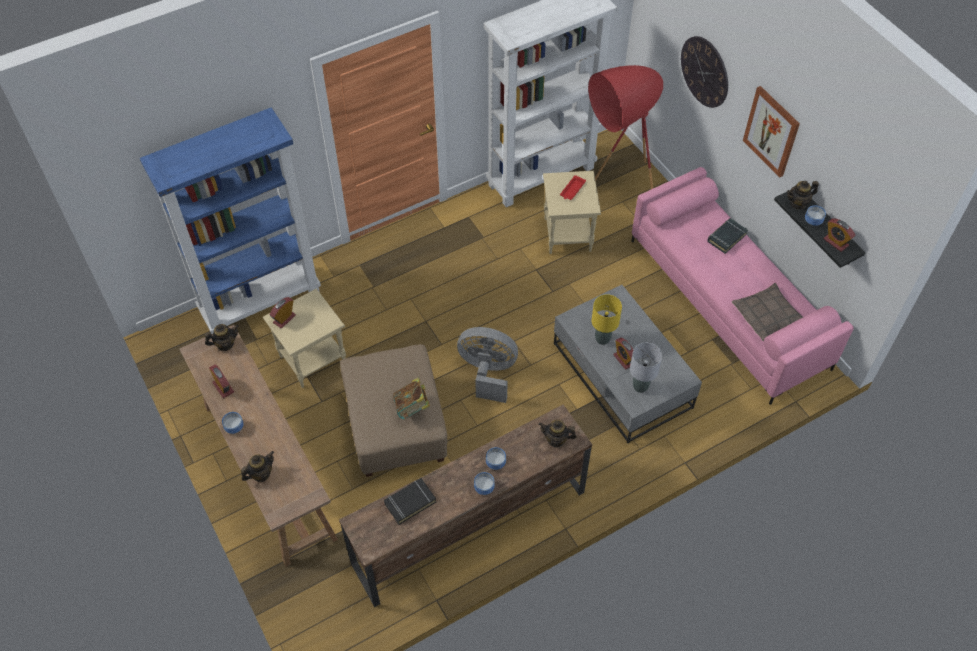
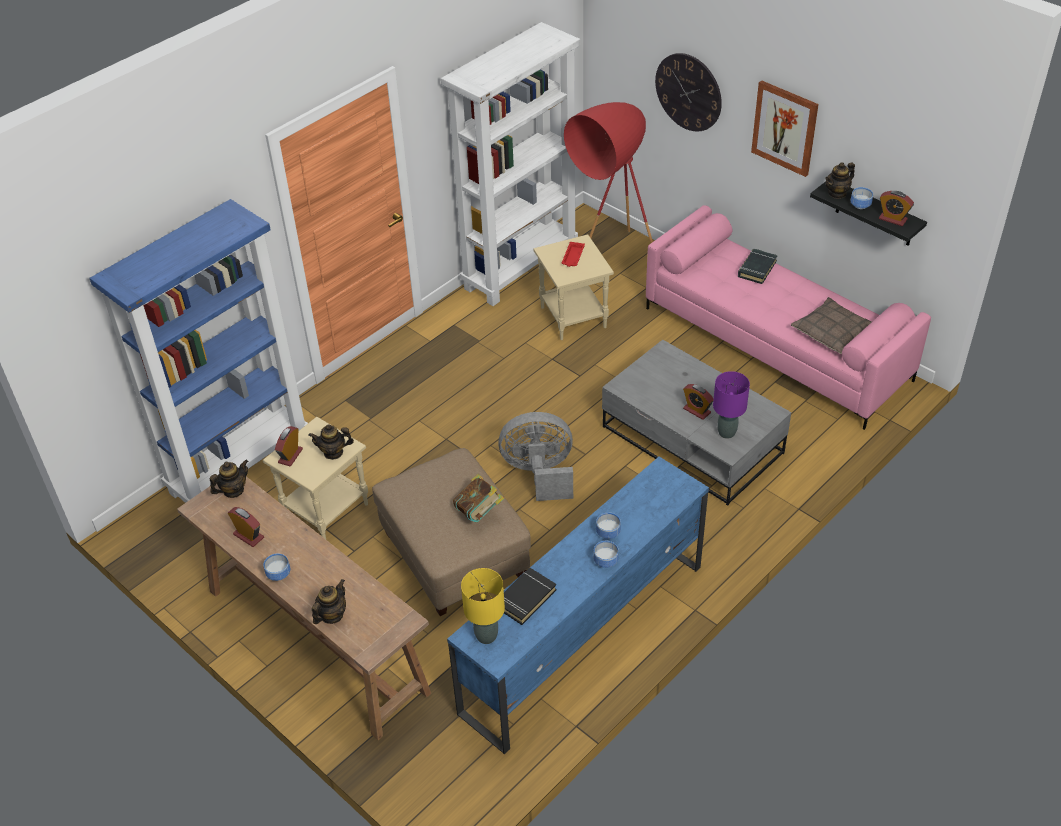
camera: 15 degrees left, 10 degrees down
(468, 527) = (582, 638): brown tv stand -> blue tv stand
(556, 440) = (667, 493): teapot -> teapot (333, 452)
(602, 339) = (664, 396): yellow table lamp -> yellow table lamp (486, 636)
(640, 387) = (727, 432): grey table lamp -> purple table lamp

